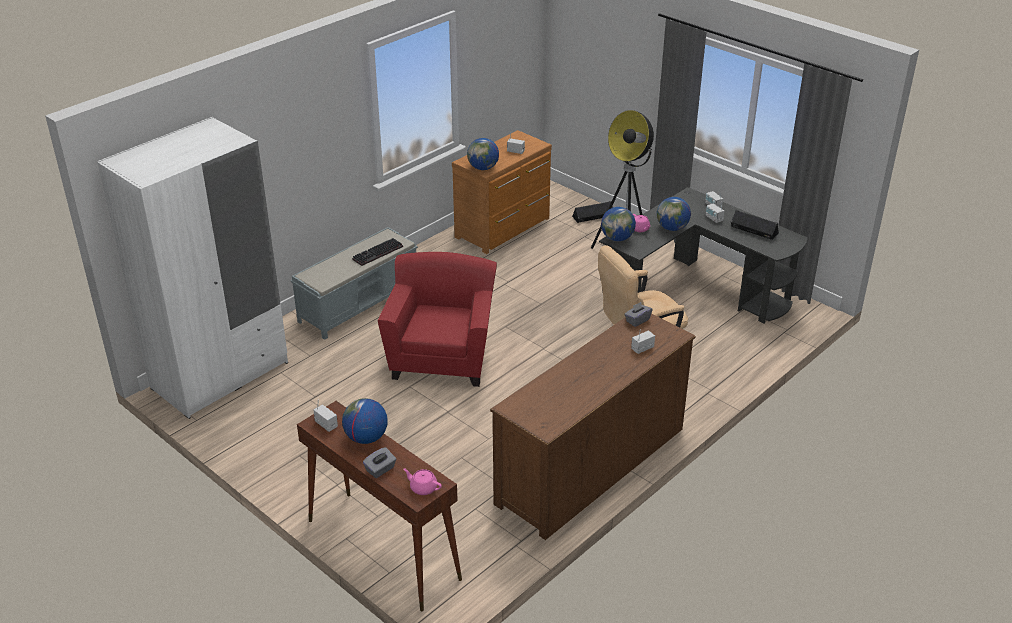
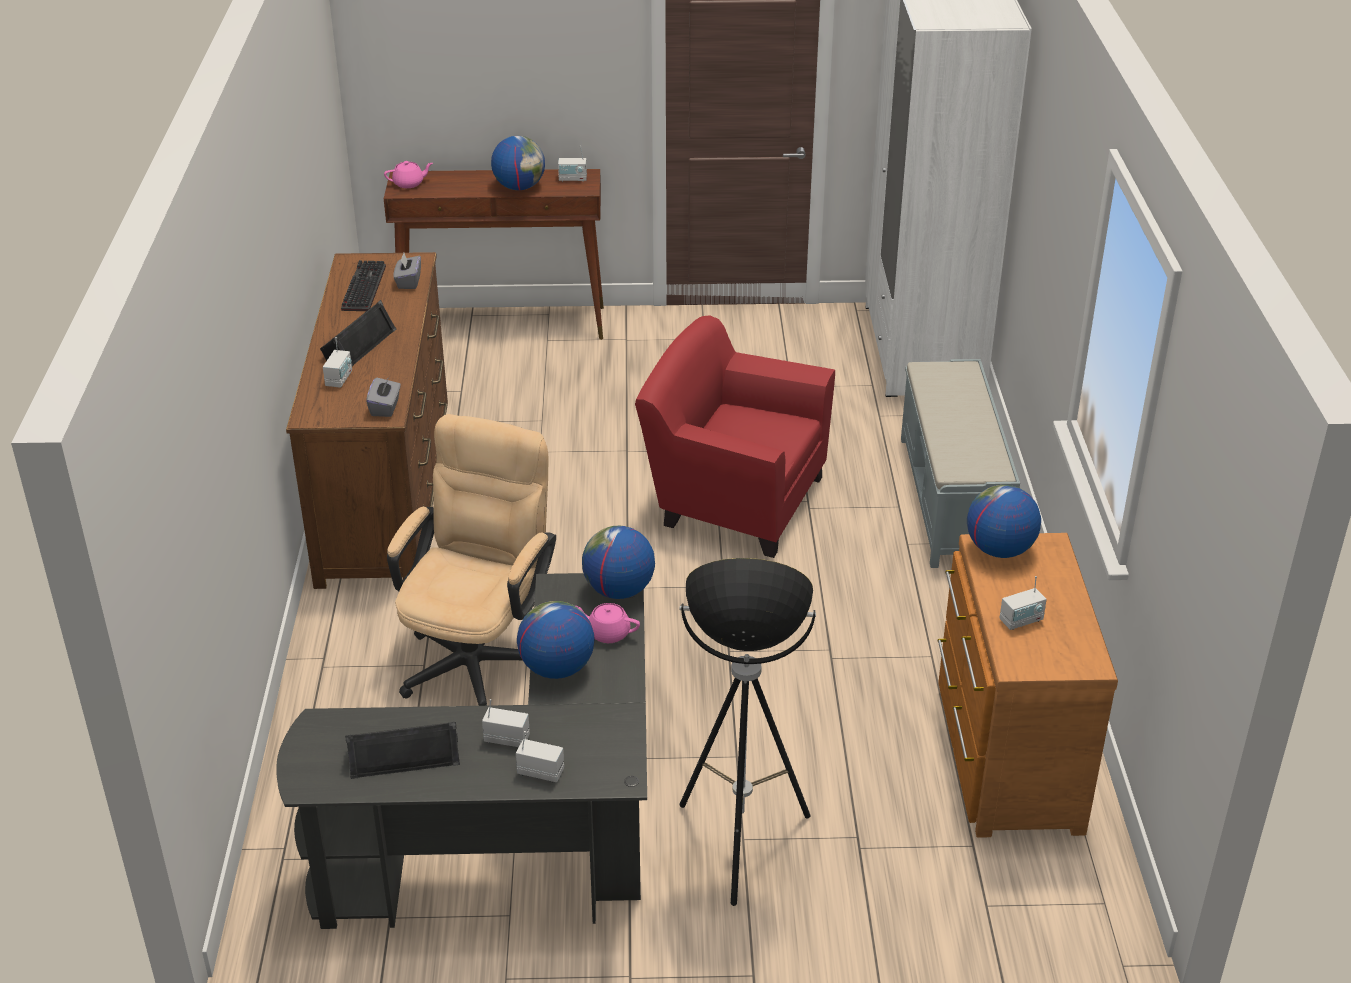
camera: 135 degrees right, 0 degrees up
(377, 254) = (947, 438): keyboard -> keyboard (362, 287)
(380, 469) = (467, 177): grey tissue box -> grey tissue box (408, 282)
(442, 357) = (733, 500): red armchair -> red armchair turned 150 degrees clockwise
(593, 217) = (912, 902): black speaker -> black speaker (358, 344)

